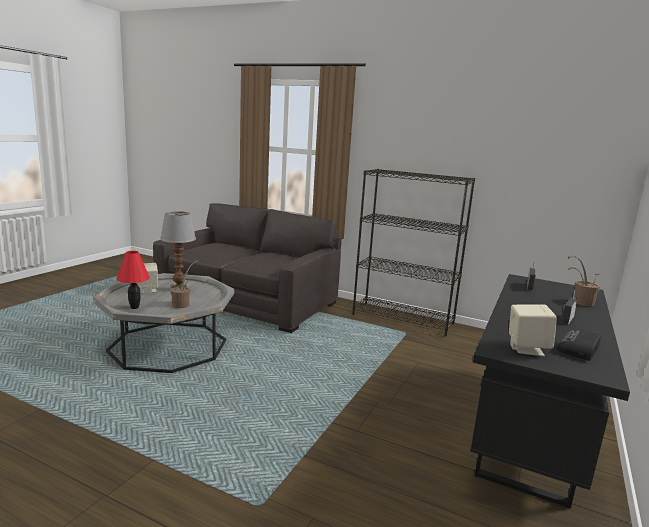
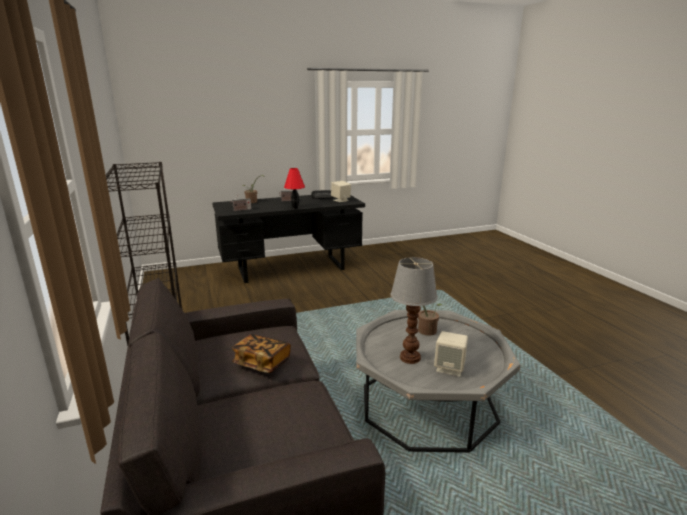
camera: 135 degrees left, 5 degrees up
(134, 307) = (475, 341): red table lamp -> red table lamp (295, 207)
(252, 258) = (262, 363): none -> book

